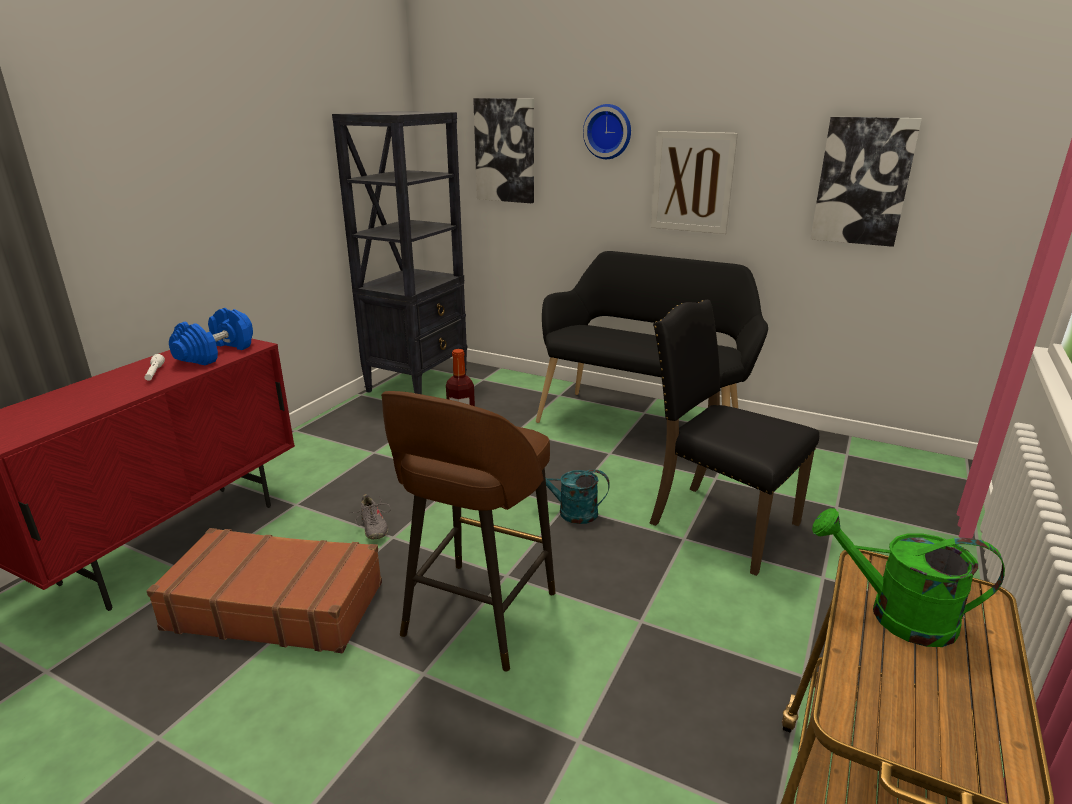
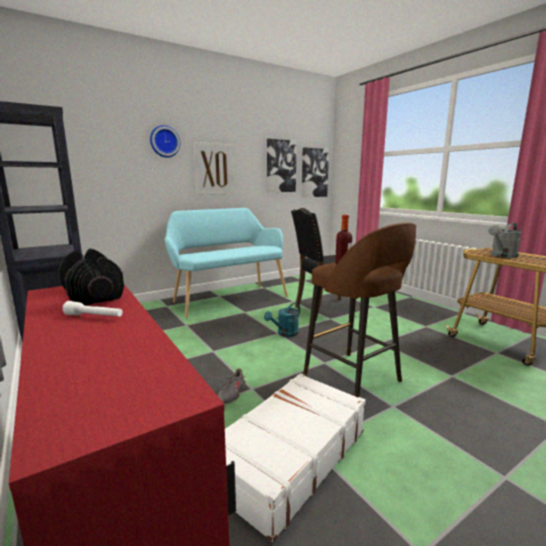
camera: 60 degrees left, 10 degrees down
(216, 353) = (92, 294): blue dumbbell -> black dumbbell
(276, 605) = (287, 456): brown suitcase -> white suitcase
(372, 527) = (231, 394): grey shoe -> grey shoe turned 105 degrees clockwise
(505, 150) = (88, 152): picture -> picture (314, 173)
(643, 422) = (227, 298): black bench -> turquoise bench
(896, 615) = (502, 256): green watering can -> grey watering can

